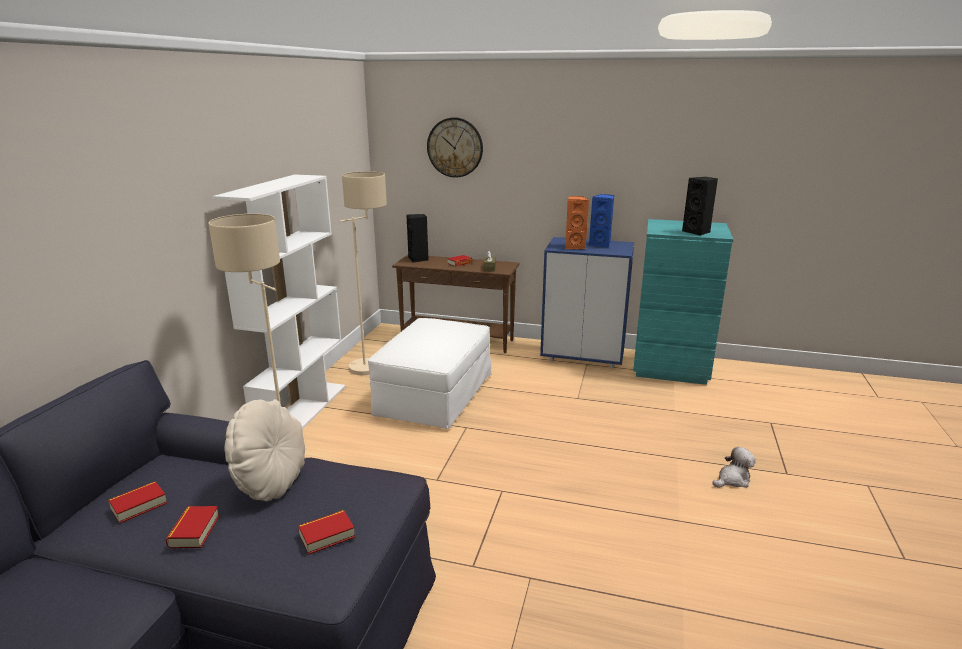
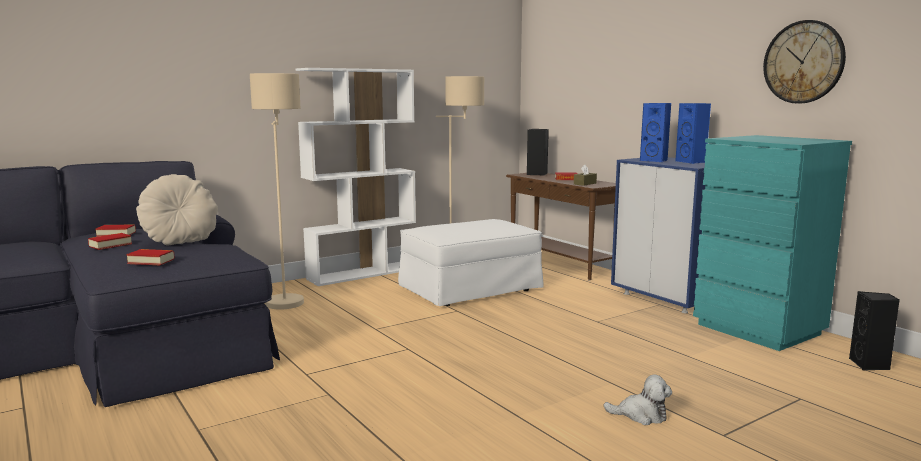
camera: 40 degrees right, 10 degrees down
(455, 147) = (581, 62): wall clock -> wall clock (803, 62)
(574, 247) = (655, 160): orange speaker -> blue speaker
(697, 232) = (775, 140): black speaker -> black speaker (870, 365)

